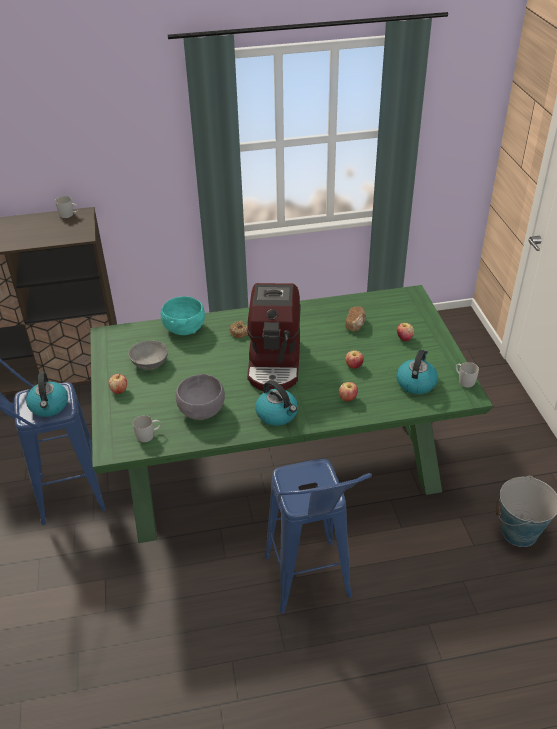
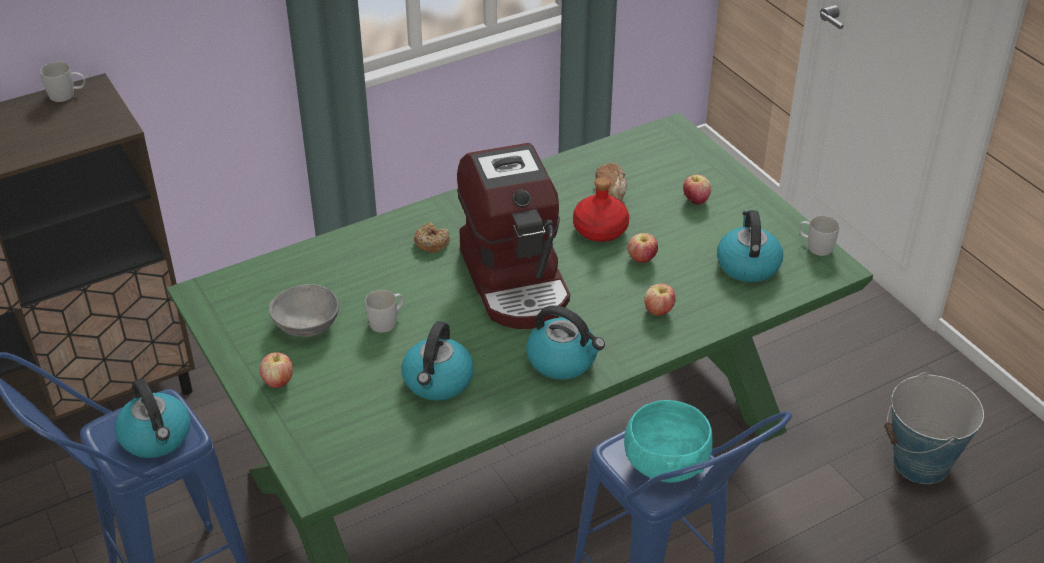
camera: 20 degrees left, 0 degrees up
(149, 435) = (370, 443): white mug -> white mug (387, 321)
(184, 328) = (334, 255): turquoise bowl -> turquoise bowl (665, 464)
(202, 410) = (438, 381): grey bowl -> kettle
(338, 344) = (599, 229): none -> red bottle

